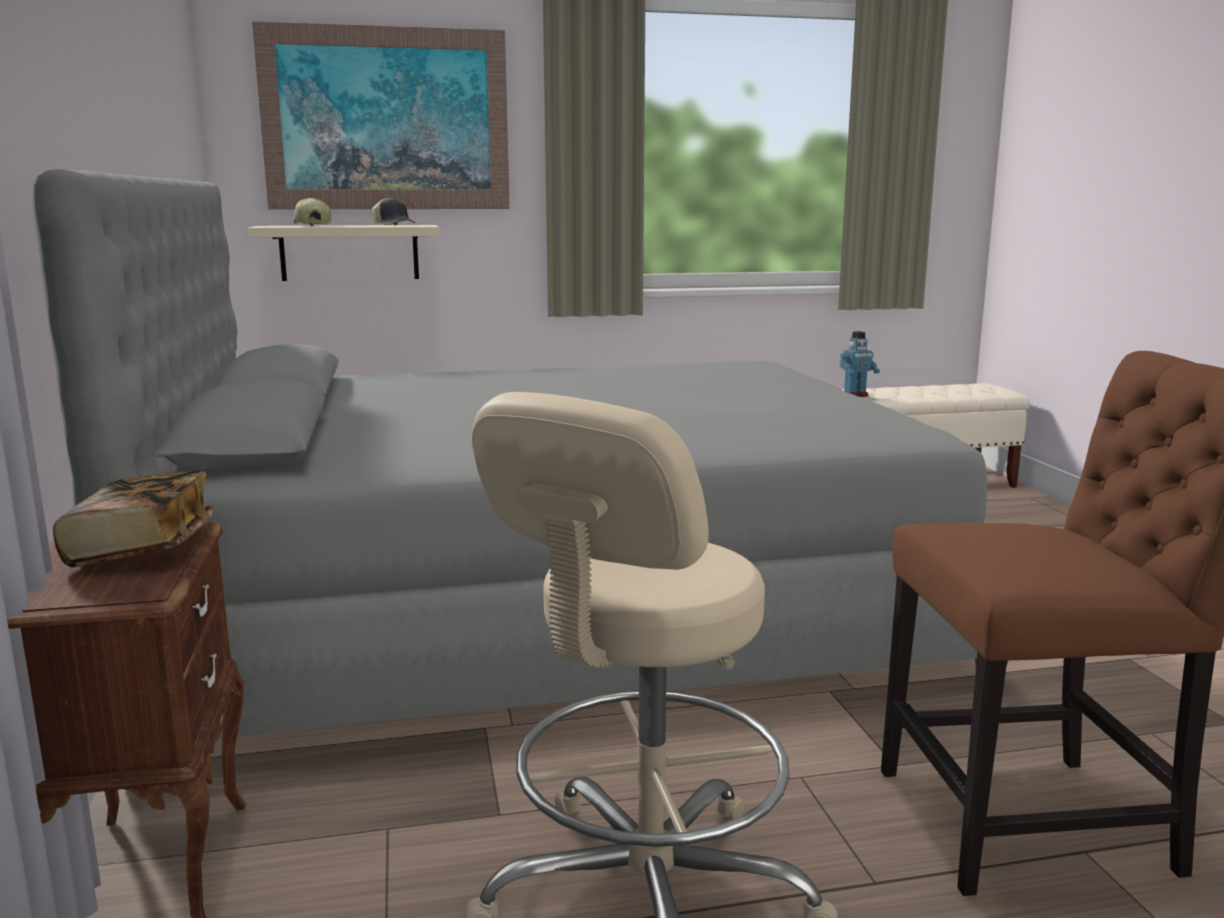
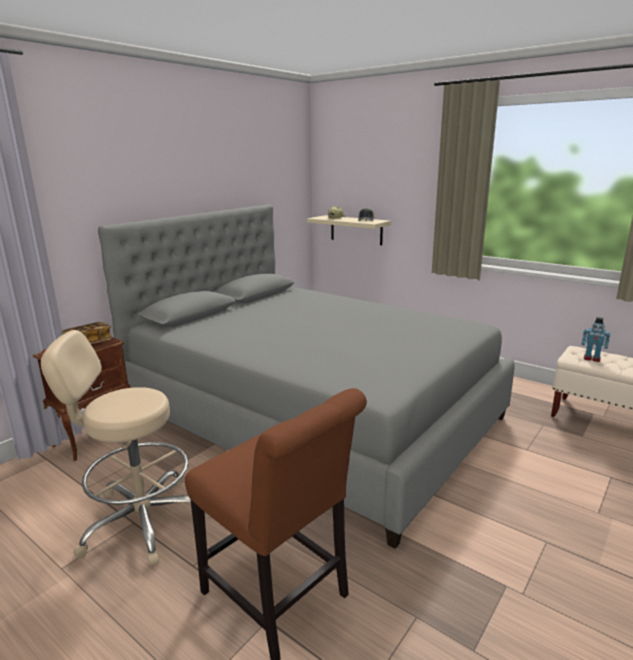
camera: 50 degrees right, 5 degrees up
(386, 119) = (374, 170): picture -> none

